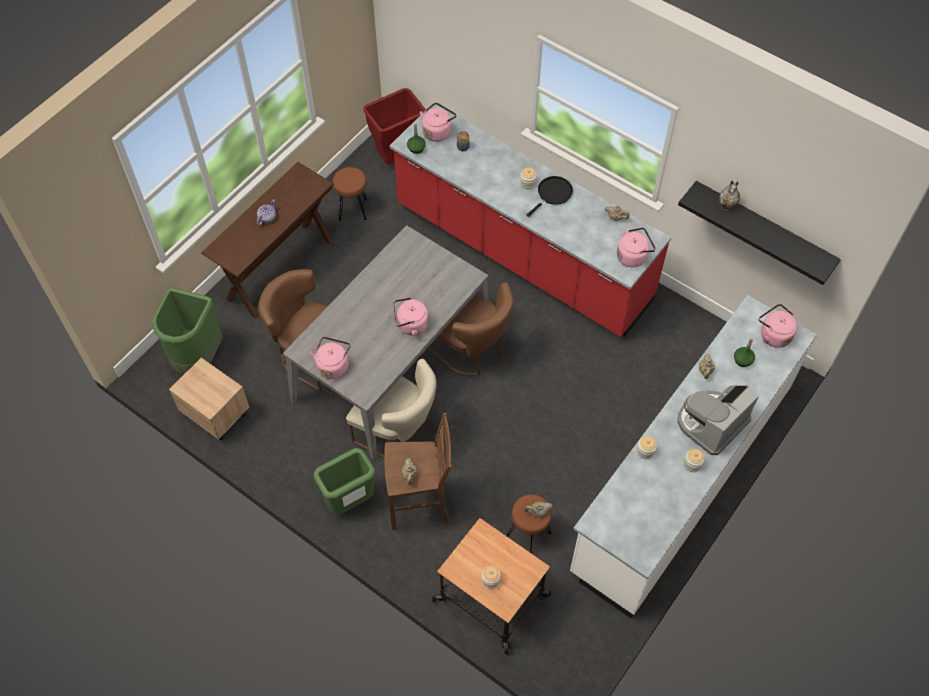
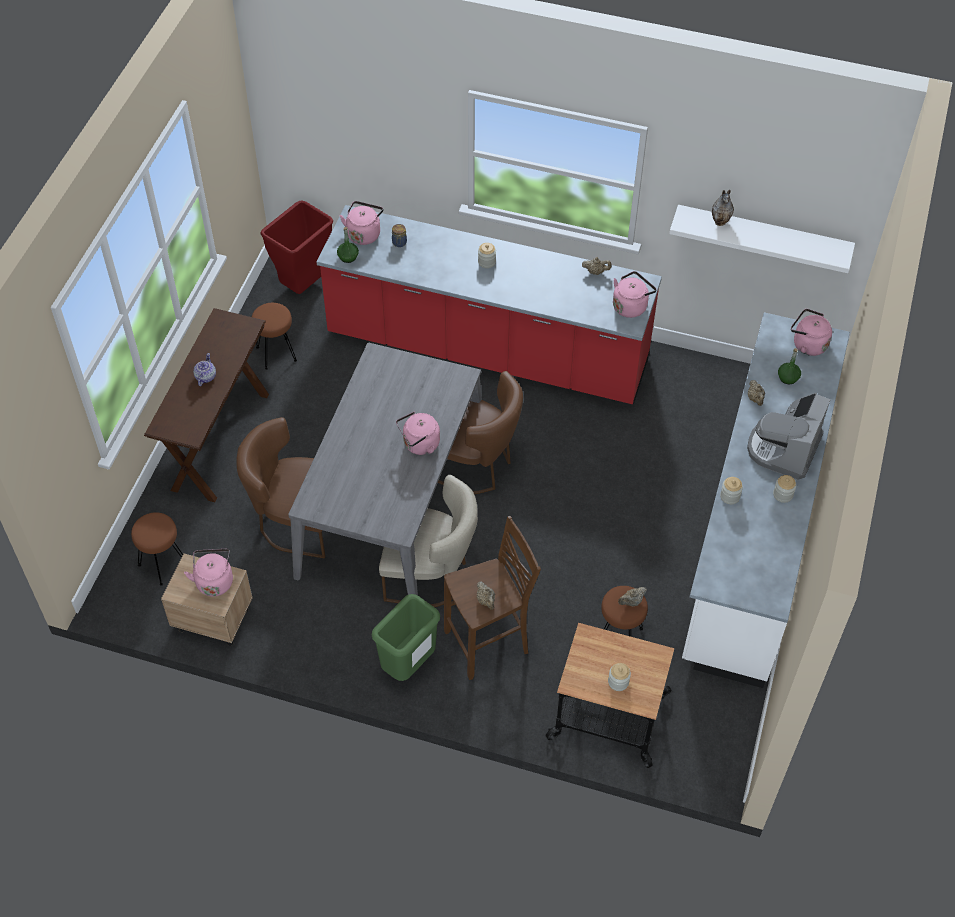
camera: 20 degrees left, 5 degrees down
(197, 357) = (164, 564): green trash can -> brown stool
(333, 365) = (351, 511): pink kettle -> pink kettle (214, 580)
(553, 194) = (518, 265): black frying pan -> none
(763, 228) = (763, 235): black shelf -> white shelf

